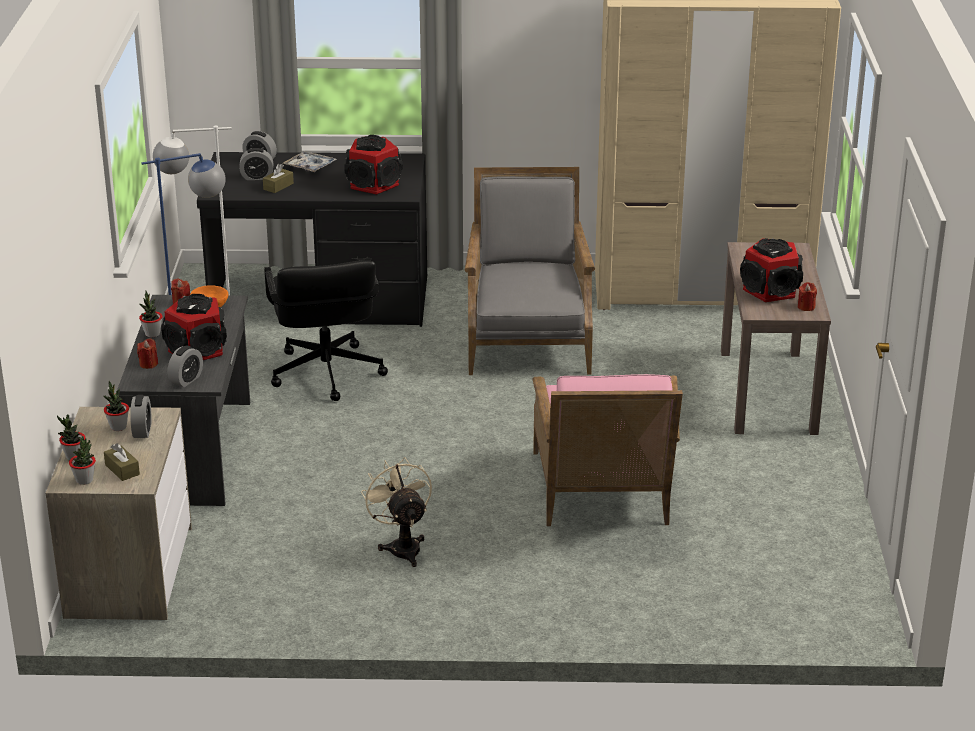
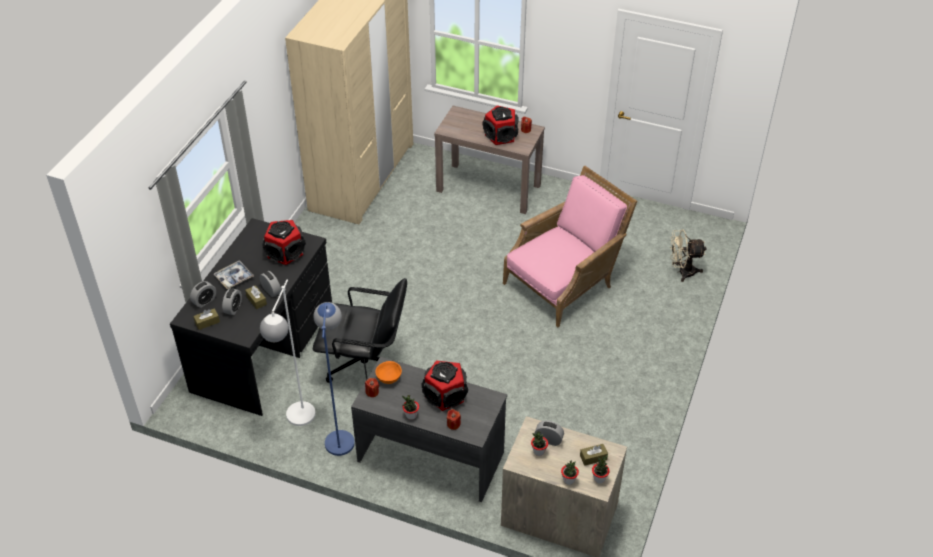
camera: 70 degrees left, 15 degrees up
(186, 380) = (484, 408): alarm clock -> alarm clock (271, 291)
(226, 169) = (207, 322): none -> brown tissue box
(402, 546) = (581, 378): beige fan -> beige fan (682, 272)
(527, 338) = (375, 264): grey armchair -> none
(604, 496) = (565, 282): pink armchair -> pink armchair turned 60 degrees counterclockwise

